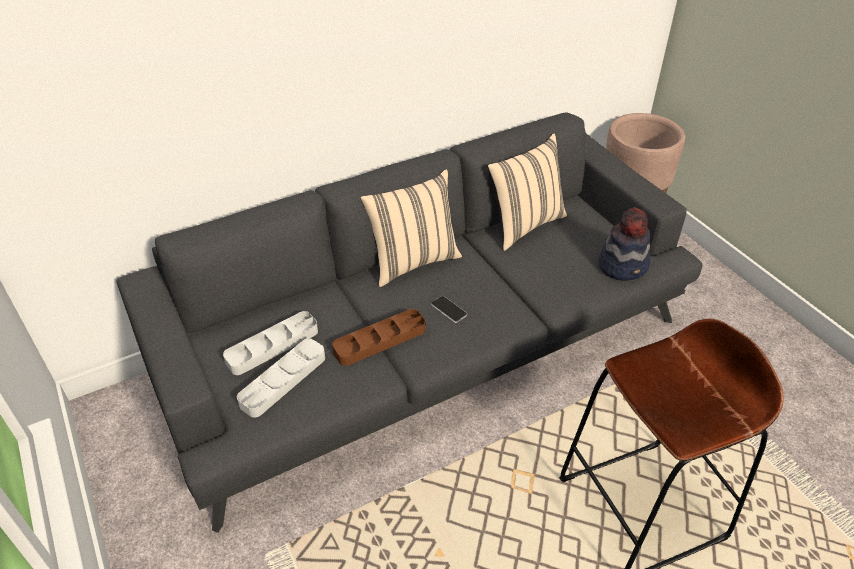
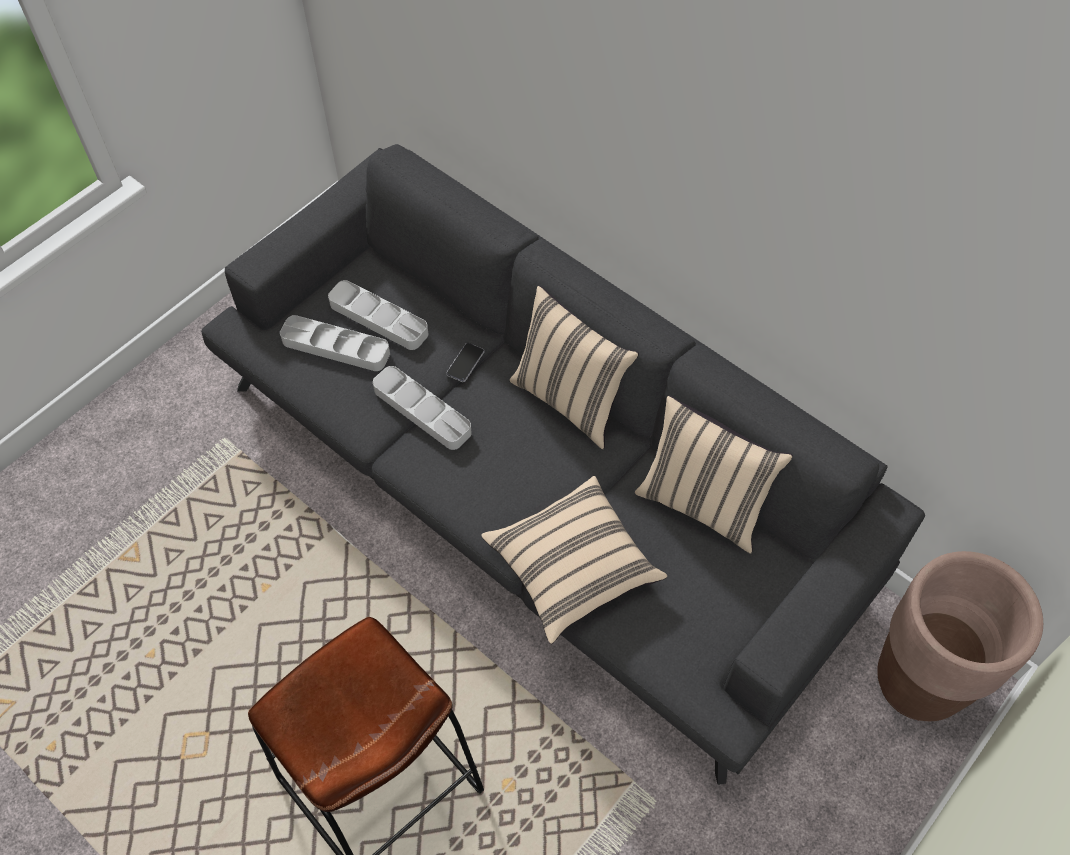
camera: 70 degrees right, 15 degrees up
(380, 341) = (422, 411): brown tray -> grey tray
(449, 310) = (500, 463): phone -> phone (465, 363)
(550, 295) = (572, 568): none -> beige pillow
(623, 265) = (672, 648): hat -> none

